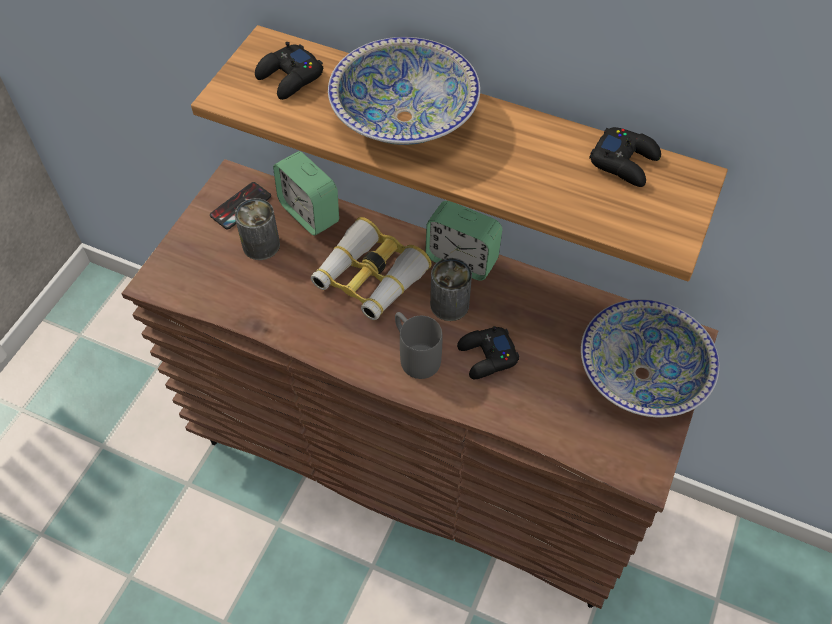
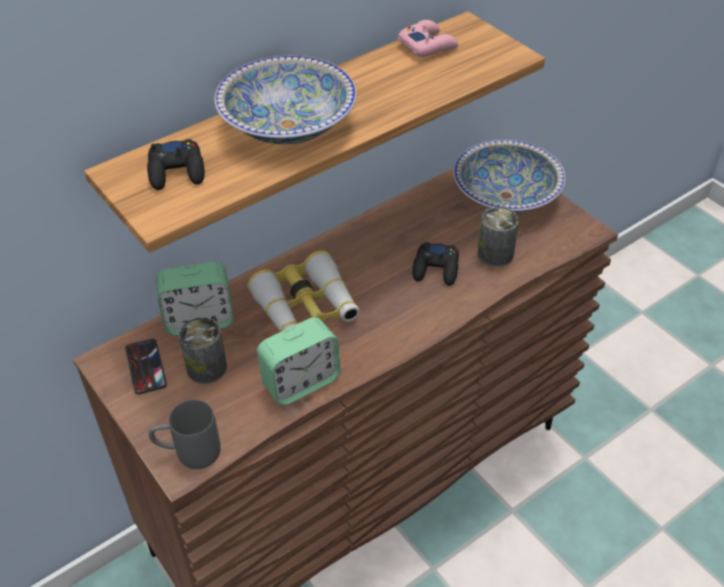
camera: 60 degrees left, 10 degrees down
(414, 355) = (404, 310): grey mug -> grey mug (188, 452)
(449, 304) = (371, 270): can -> can (495, 254)
(462, 260) = (332, 245): alarm clock -> alarm clock (301, 382)
(625, 162) = (427, 45): black game controller -> pink game controller

